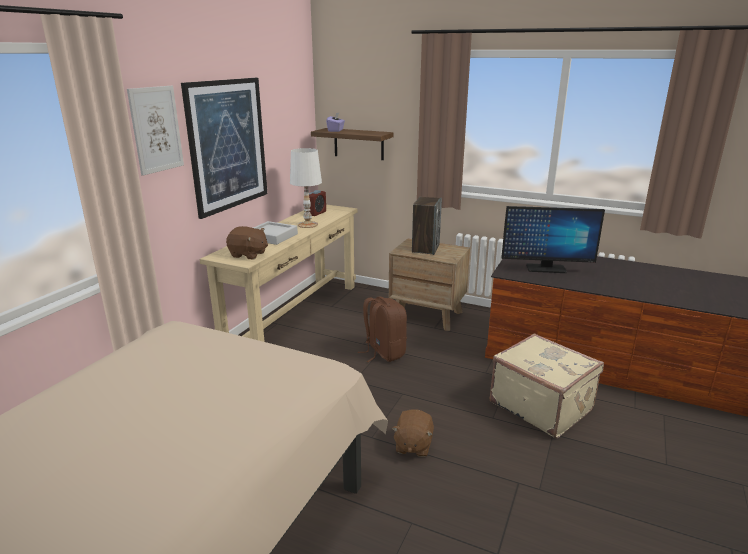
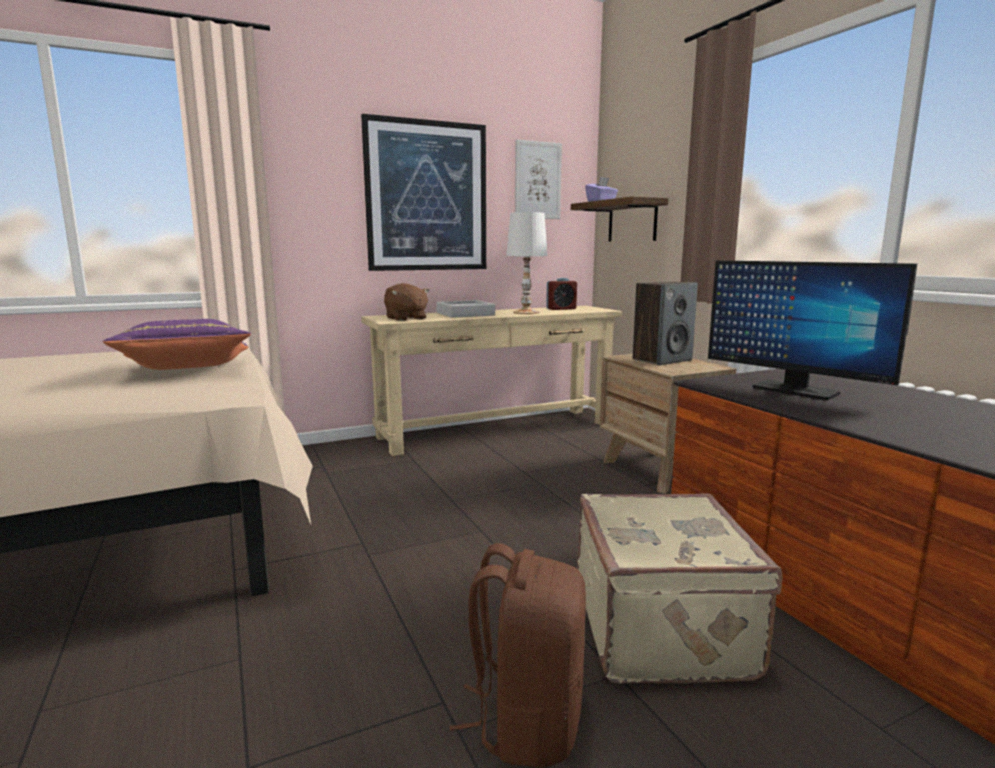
camera: 40 degrees right, 10 degrees down
(156, 129) = (318, 158): picture -> picture (538, 180)
(248, 365) = (187, 370): none -> purple pillow
(383, 352) = (533, 487): brown backpack -> brown backpack (527, 721)
(413, 445) = (394, 584): brown plush toy -> none

